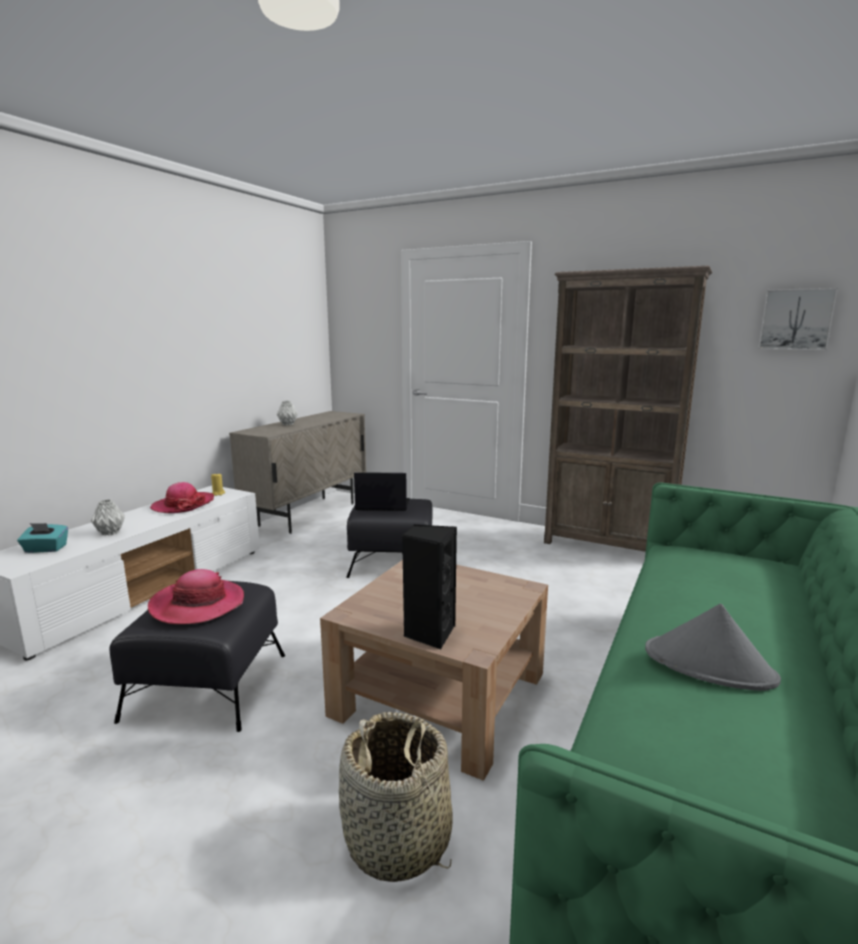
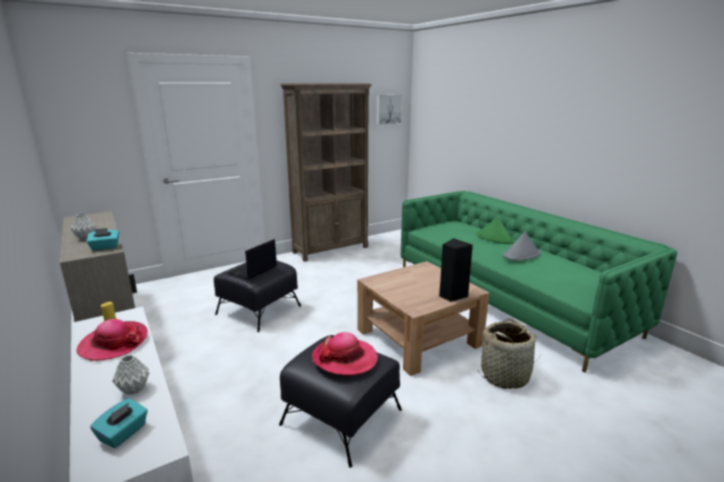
camera: 60 degrees left, 5 degrees up
(271, 432) = (105, 247): none -> turquoise tissue box
(755, 617) = (494, 238): none -> green hat

